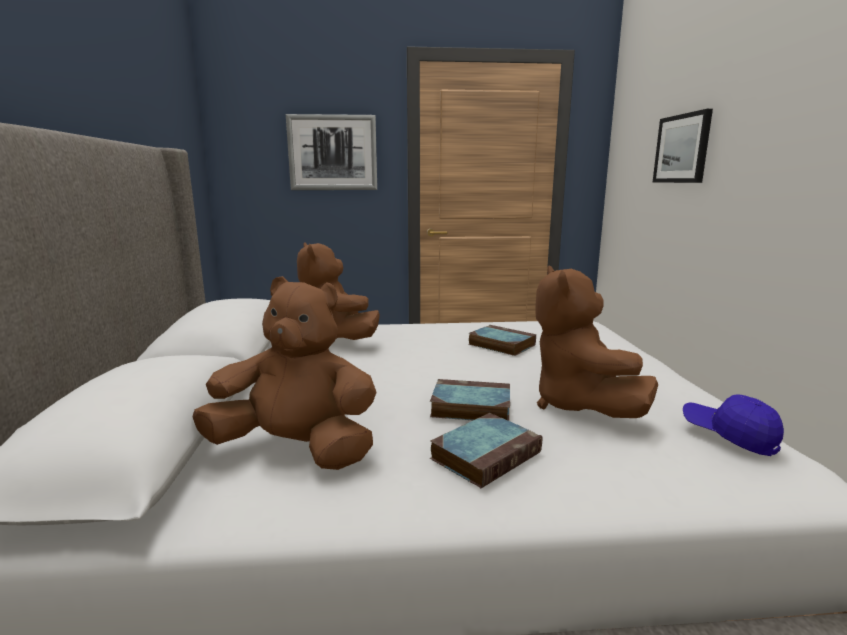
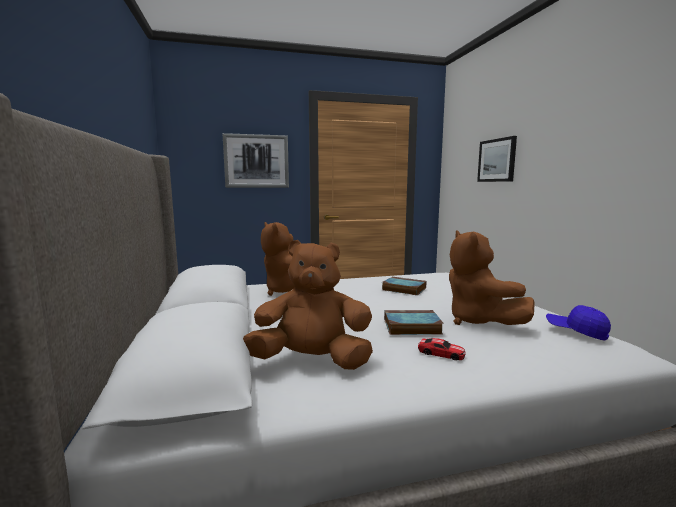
camera: 10 degrees left, 5 degrees down
(486, 454) = (441, 353): book -> toy car

